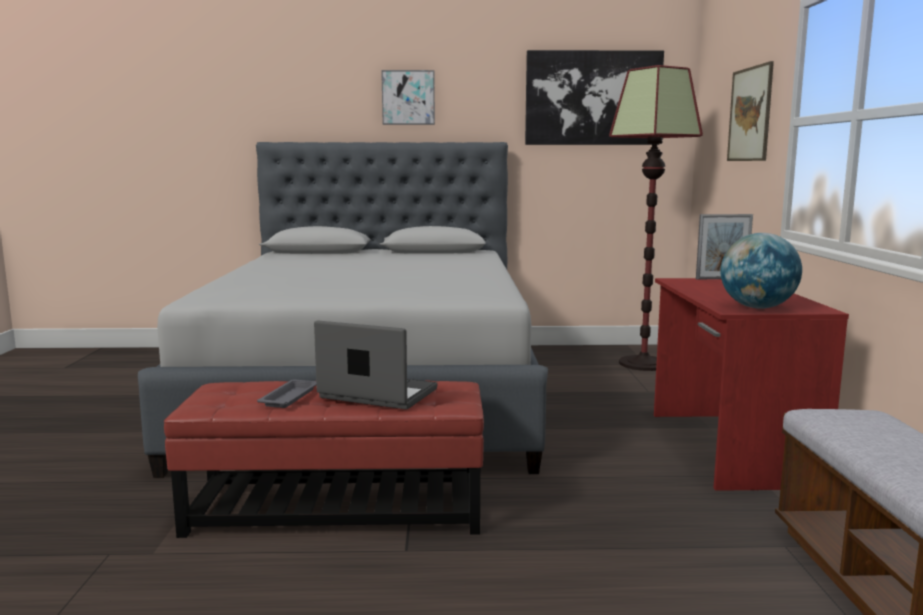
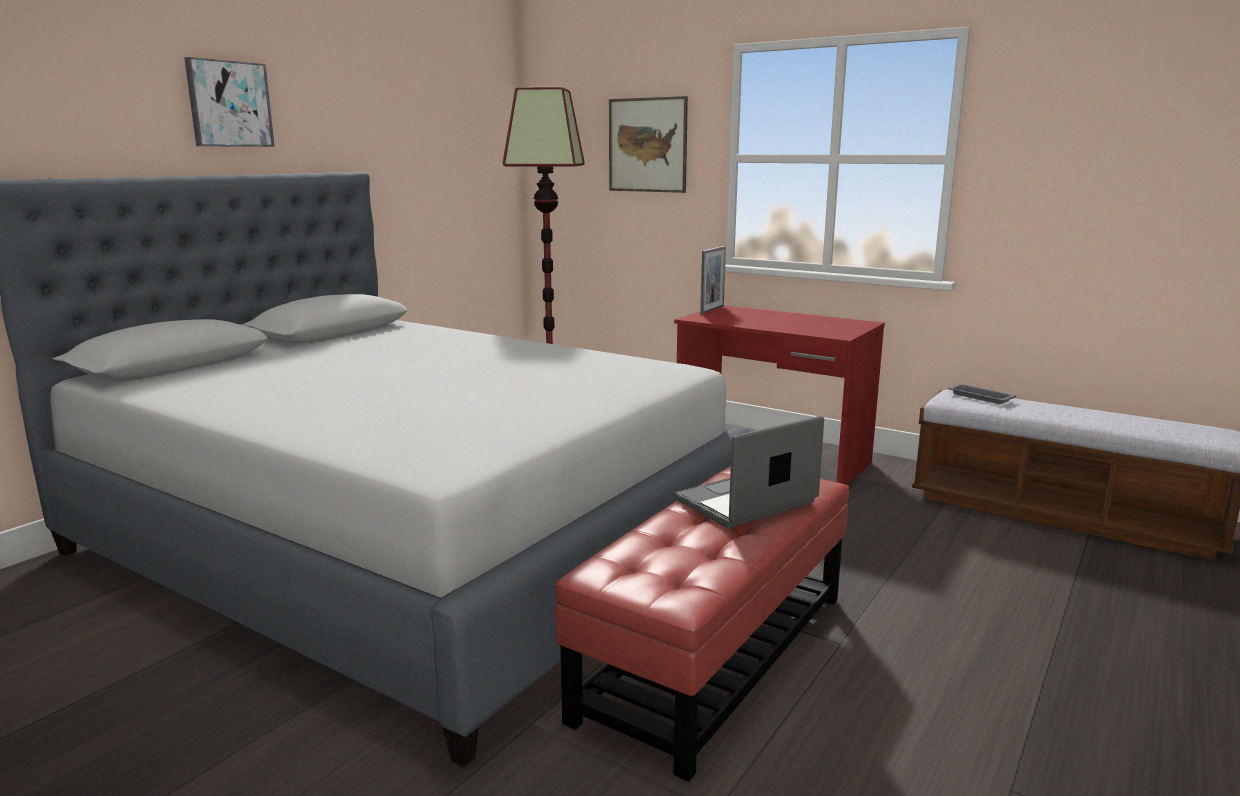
camera: 55 degrees left, 5 degrees up
(290, 397) = (708, 541): grey tray -> grey tray (979, 397)
(593, 98) = (438, 114): picture -> none
(757, 307) = (839, 330): globe -> none

